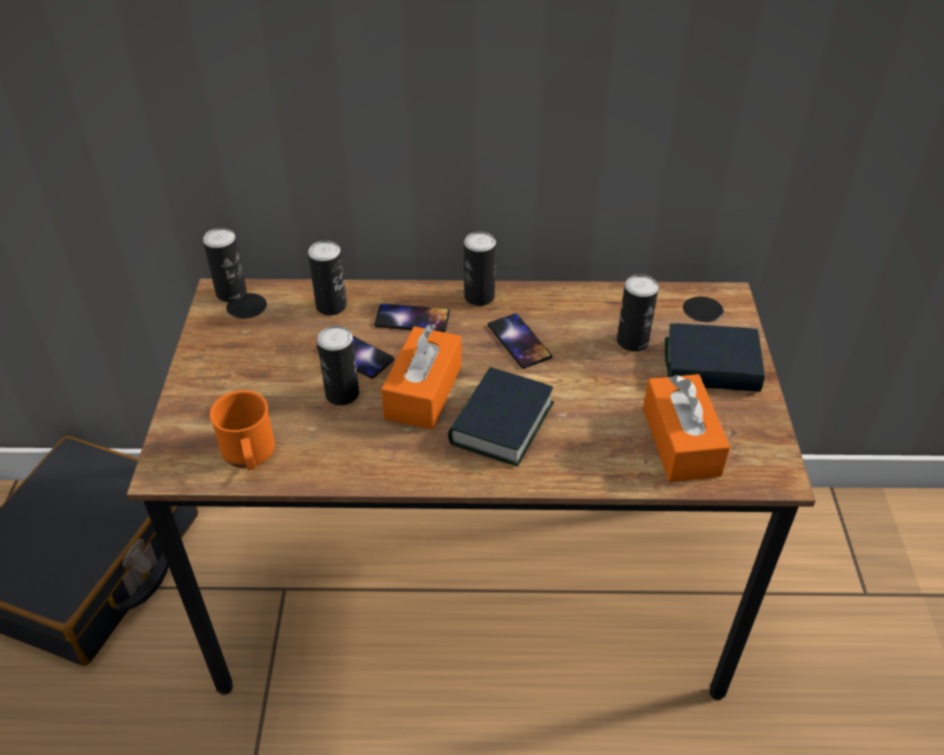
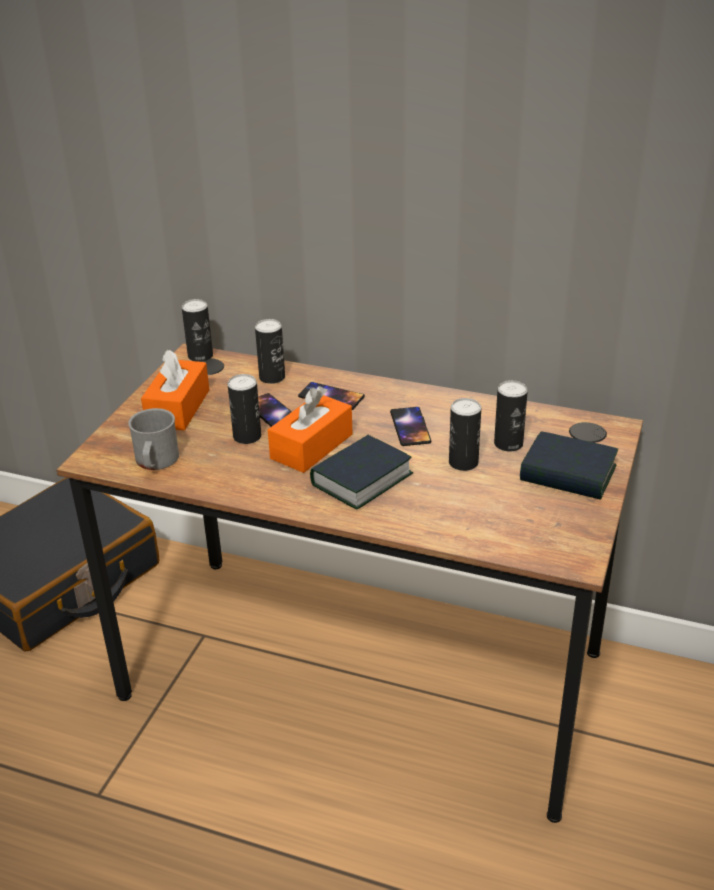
camera: 20 degrees right, 10 degrees down
(249, 455) = (156, 462): orange mug -> grey mug
(479, 296) = (395, 391): can -> can (463, 462)
(681, 441) = (506, 521): orange tissue box -> orange tissue box (178, 408)

